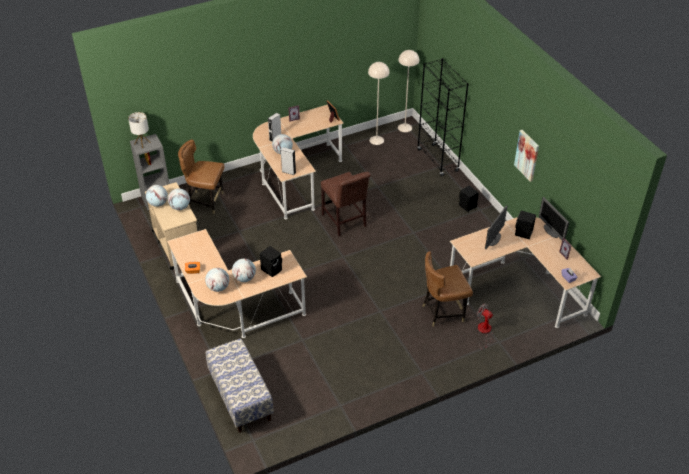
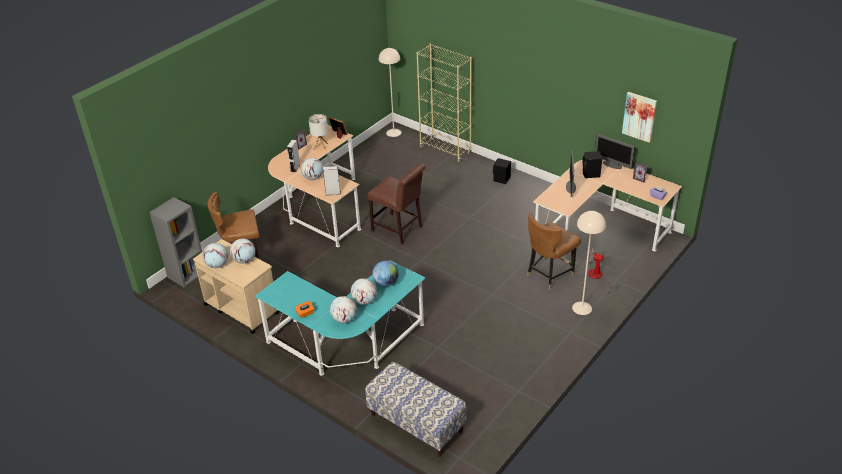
camera: 25 degrees left, 5 degrees down
(142, 143) = (165, 210): table lamp -> table lamp (320, 146)
(233, 309) = (347, 345): beige desk -> turquoise desk
(272, 269) = (386, 283): black speaker -> globe
(376, 140) = (375, 151): beige floor lamp -> beige floor lamp (582, 308)
(437, 160) = (445, 150): black bookcase -> beige bookcase
(527, 155) = (563, 102): picture -> picture (639, 116)

